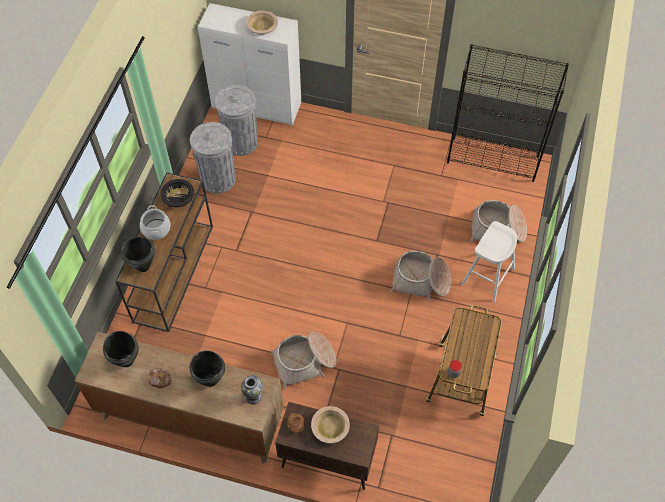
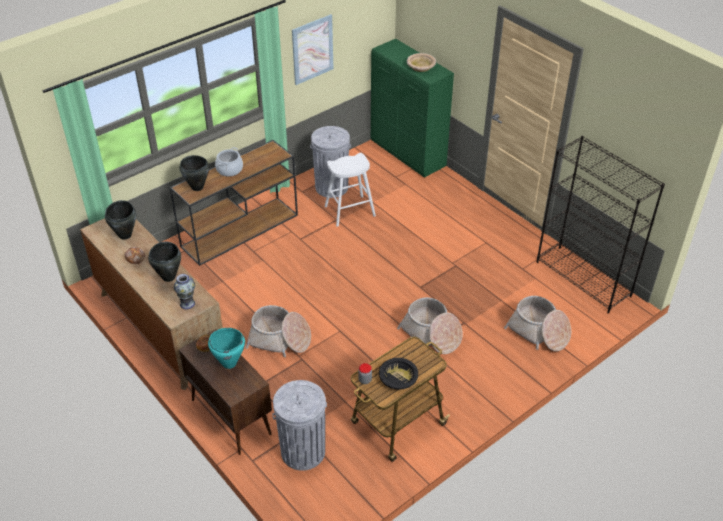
camera: 35 degrees right, 15 degrees down
(161, 62) = (312, 49): none -> picture
(178, 197) = (265, 157): black bowl -> black bowl (398, 378)
(241, 142) = (372, 171): grey trash can -> grey trash can (303, 451)
(257, 106) = (408, 154): white cabinet -> green cabinet
(330, 427) = (229, 363): beige bowl -> turquoise cooking pot
(488, 276) = (496, 362): white stool -> white stool (350, 211)

